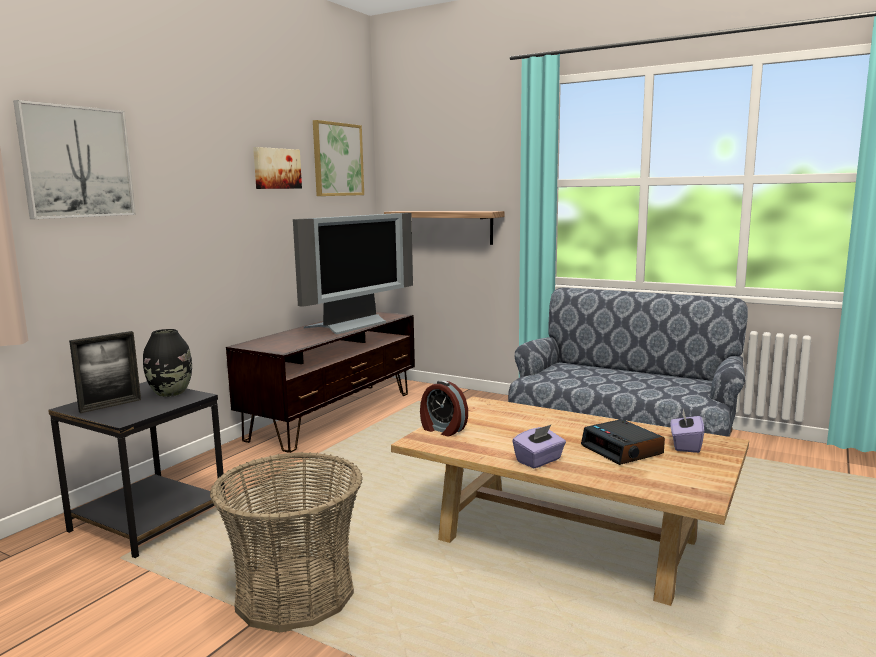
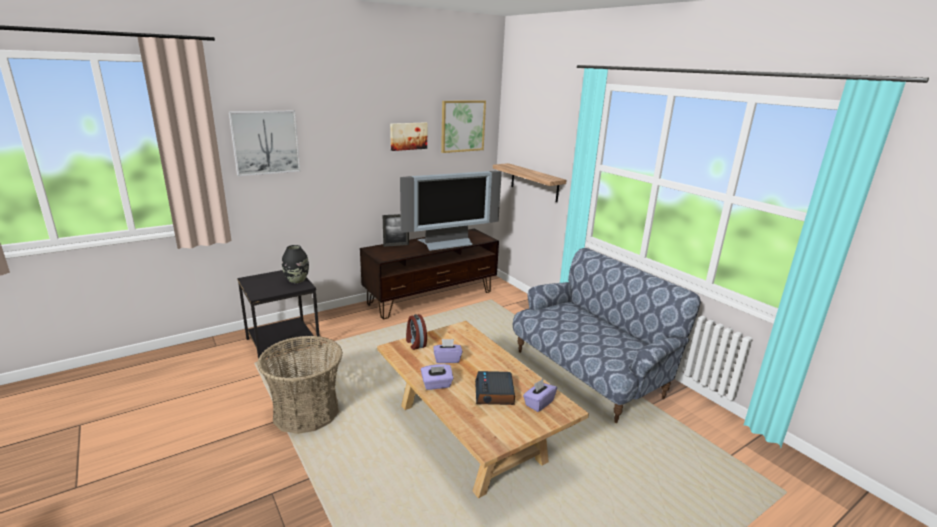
camera: 25 degrees right, 10 degrees up
(110, 405) = (263, 282): picture frame -> picture frame (396, 245)
(510, 434) = (447, 359): none -> purple tissue box

